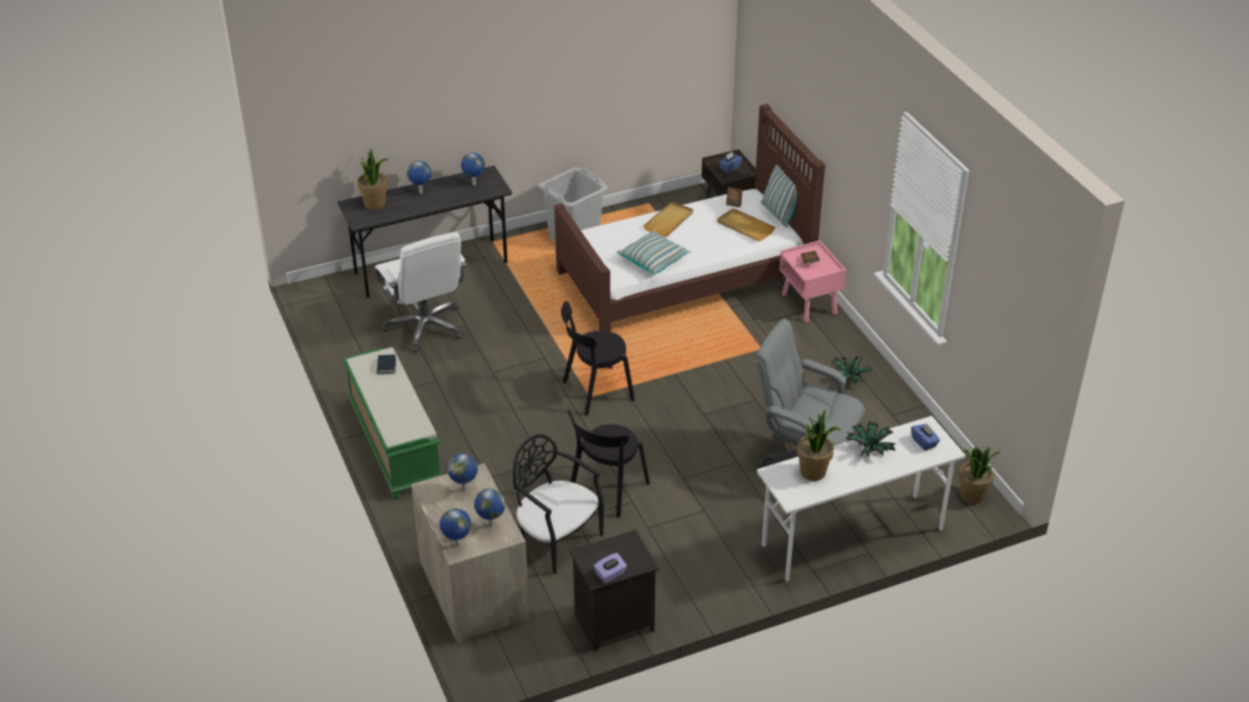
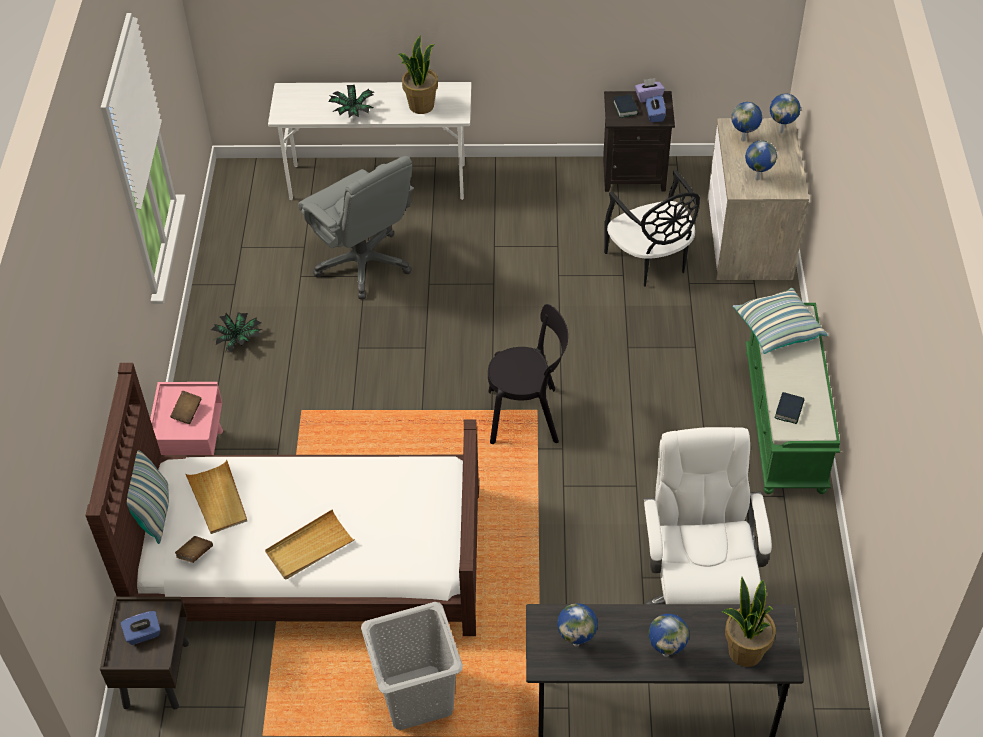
camera: 155 degrees left, 10 degrees up
(607, 491) = (577, 294): black chair -> none
(627, 554) = (625, 108): none -> book
(653, 260) = (376, 481): pillow -> pillow (777, 329)
(924, 442) = (299, 102): blue tissue box -> blue tissue box (654, 115)
(972, 496) = (240, 184): potted plant -> none

